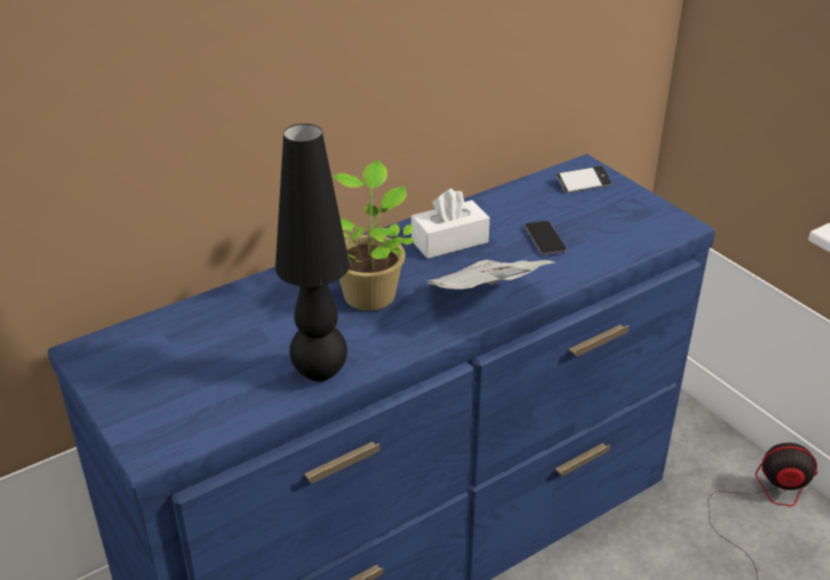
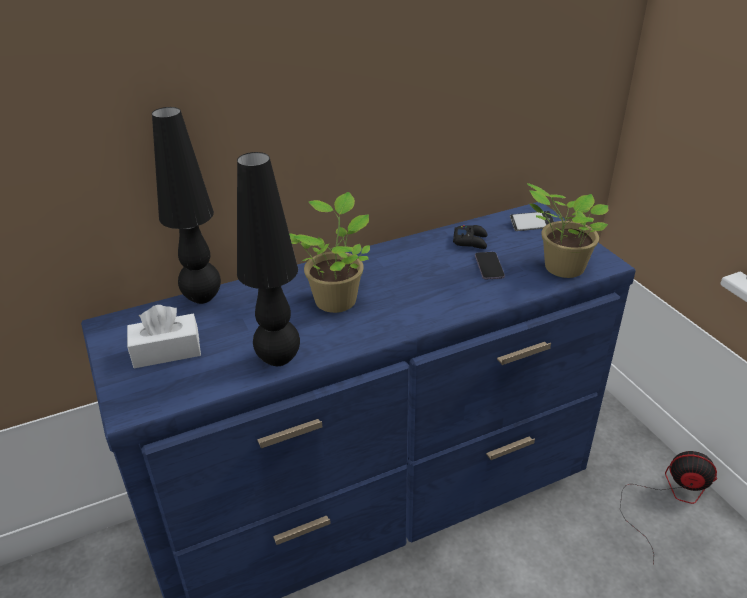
camera: 10 degrees right, 0 degrees up
(200, 306) = (203, 298): none -> black table lamp
(449, 241) = (411, 262): white tissue box -> white tissue box (166, 351)
(487, 300) = (429, 312): newspaper -> none
(515, 209) = (470, 241): none -> black game controller
(629, 234) = (561, 267): none -> potted plant

